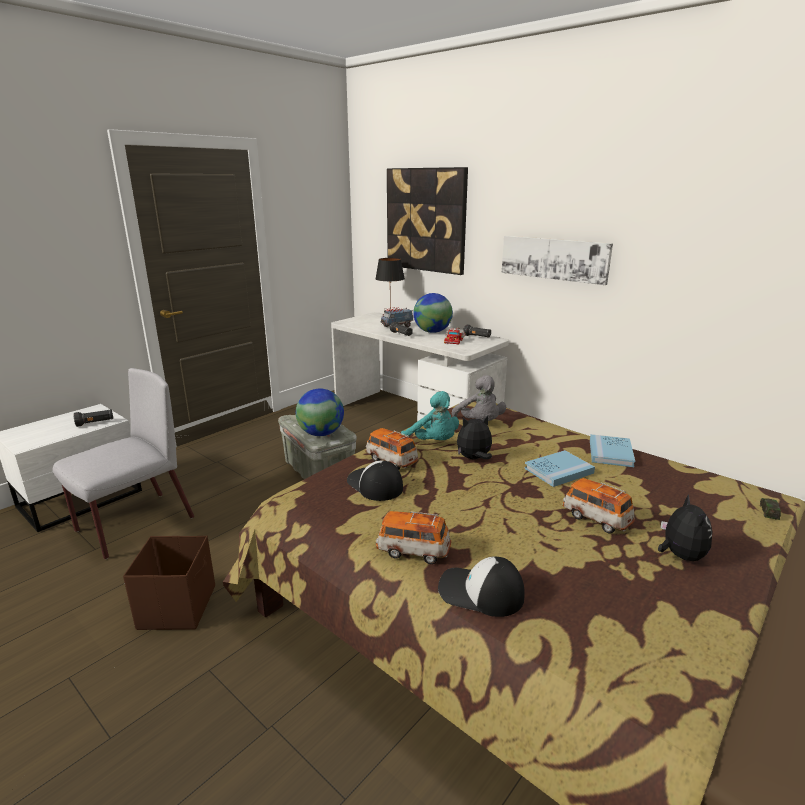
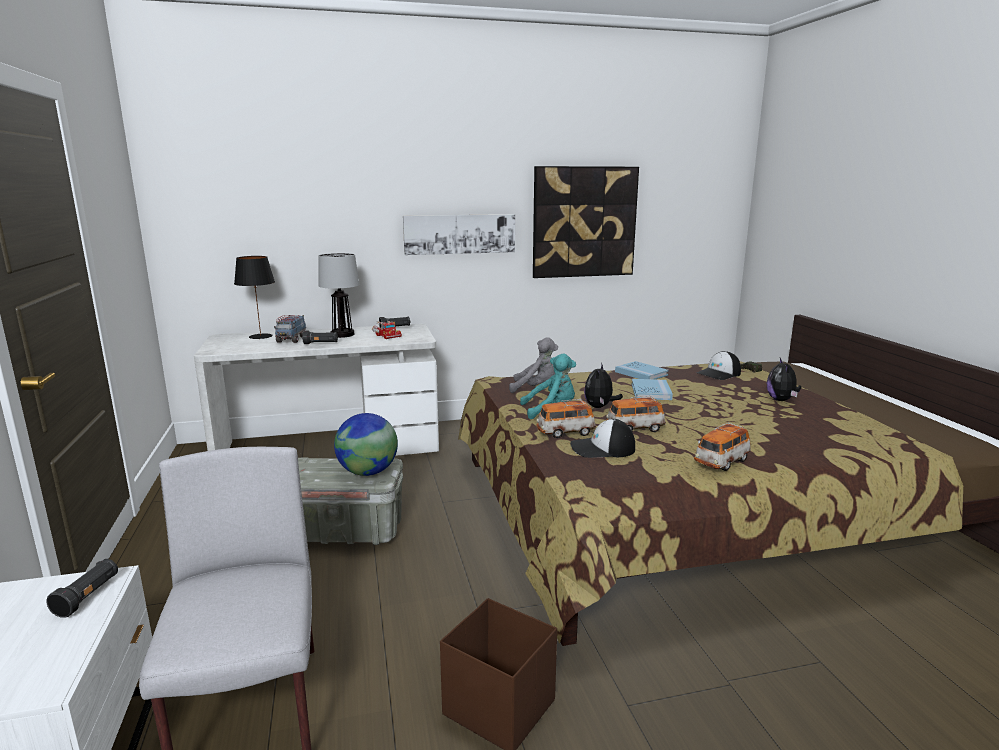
camera: 55 degrees left, 5 degrees down
(426, 220) = (286, 205): picture -> picture (584, 222)
(432, 332) = (343, 334): globe -> table lamp
(480, 592) = (788, 457): cap -> cap (719, 374)
(596, 519) = (725, 403): toy car -> toy car (635, 428)
(679, 555) = (781, 400): plush toy -> plush toy turned 120 degrees counterclockwise

